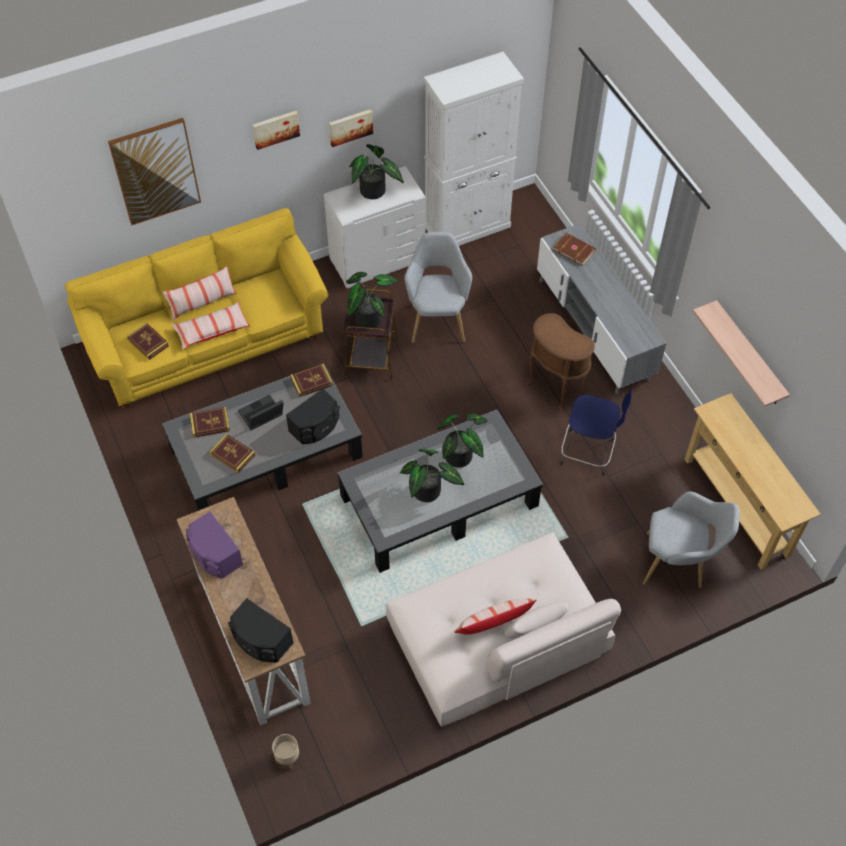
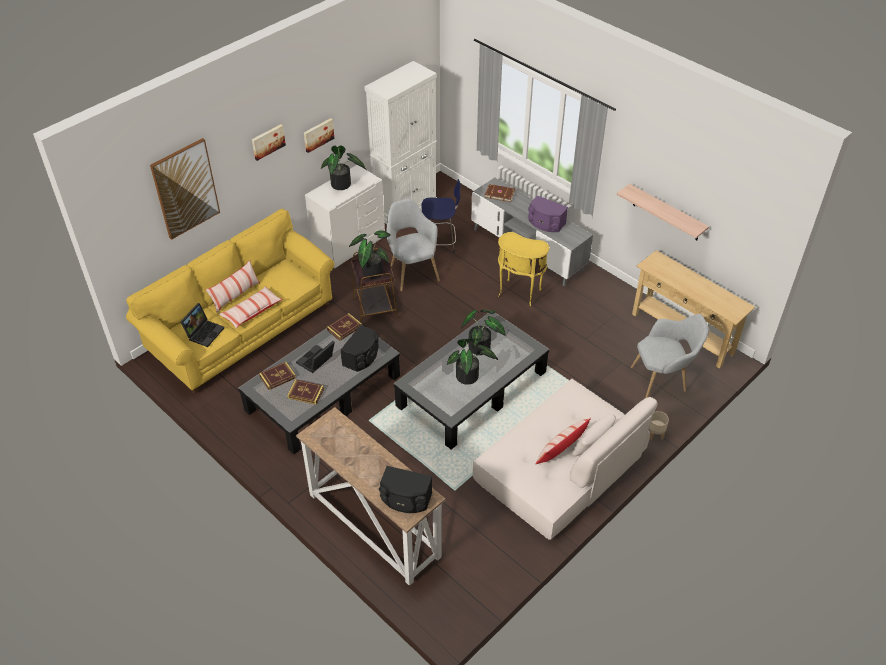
camera: 20 degrees left, 10 degrees down
(148, 342) = (204, 332): book -> laptop
(214, 555) = (339, 451): purple speaker -> purple speaker (545, 223)
(287, 758) = (442, 602): beige planter -> beige planter (655, 434)
(554, 389) = (519, 294): brown side table -> yellow side table
(589, 453) = (564, 328): blue stool -> blue stool (439, 243)

